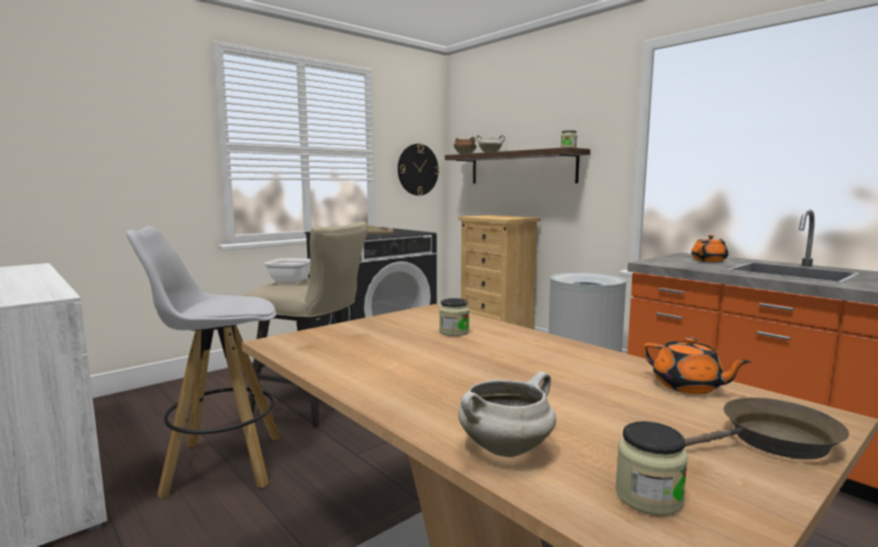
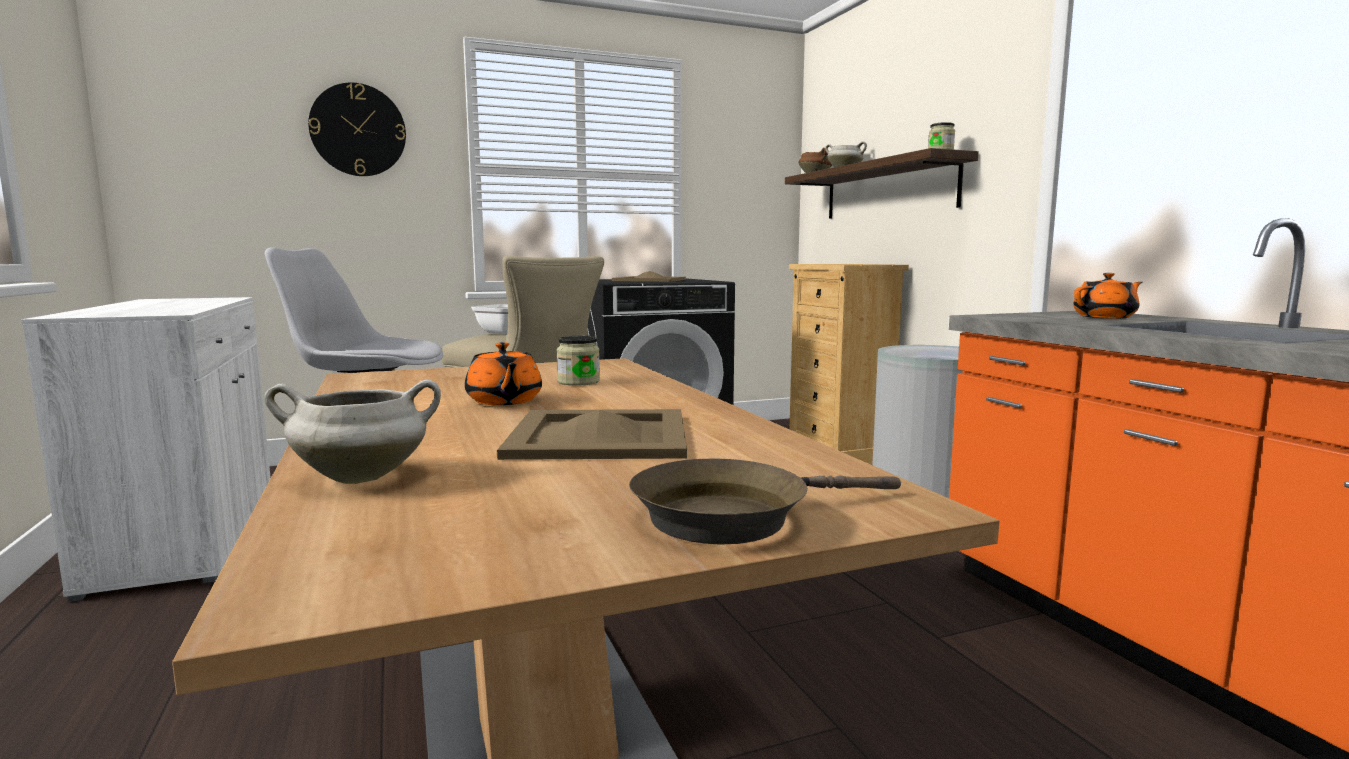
camera: 20 degrees right, 0 degrees up
(417, 169) = (751, 200): wall clock -> wall clock (358, 130)
(572, 384) = (601, 436): none -> beige tray
(648, 497) = (410, 537): jar -> none
(688, 386) = (762, 454): orange teapot -> orange teapot (504, 401)
(771, 441) = (733, 516): brown frying pan -> brown frying pan turned 150 degrees clockwise

